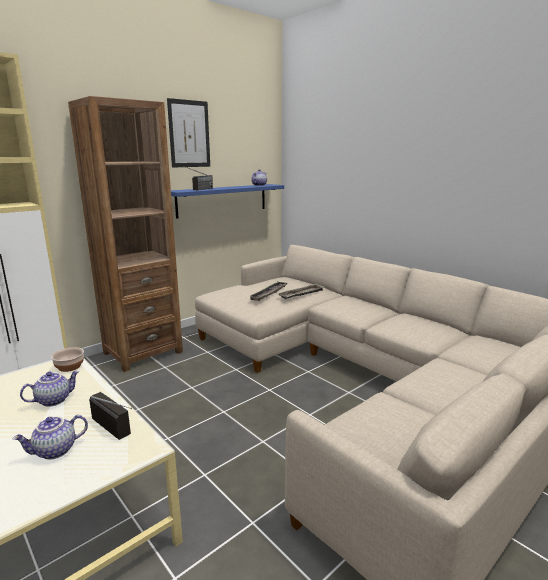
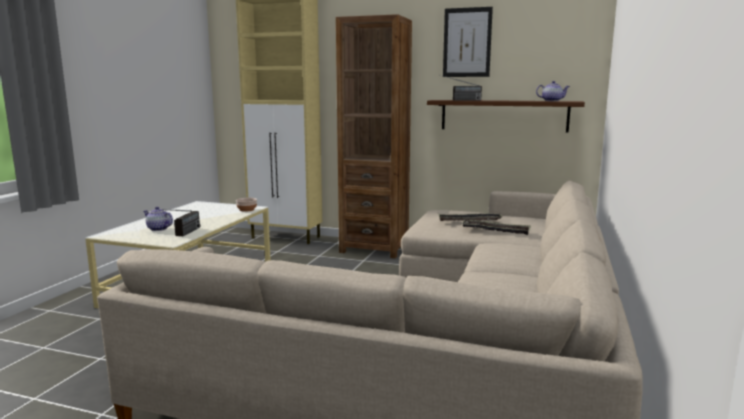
camera: 60 degrees right, 5 degrees down
(54, 400) = (206, 217): teapot -> none
(223, 200) = (503, 115): blue shelf -> brown shelf

